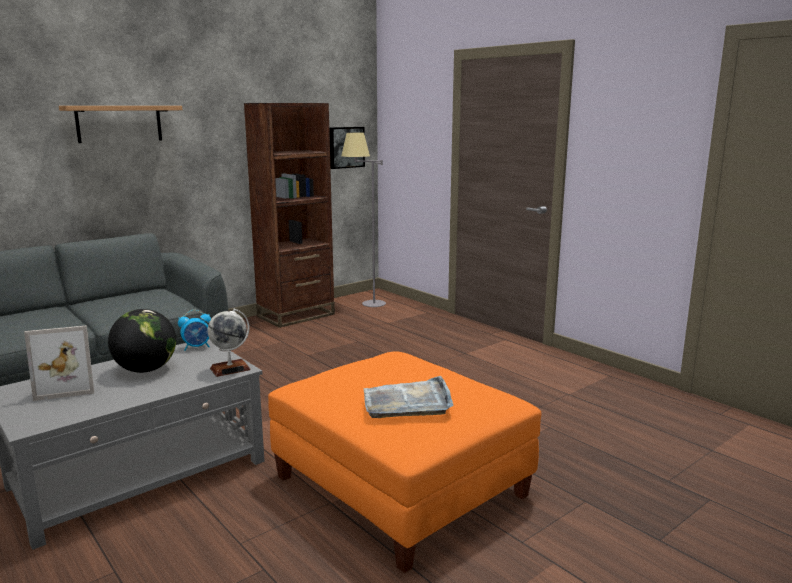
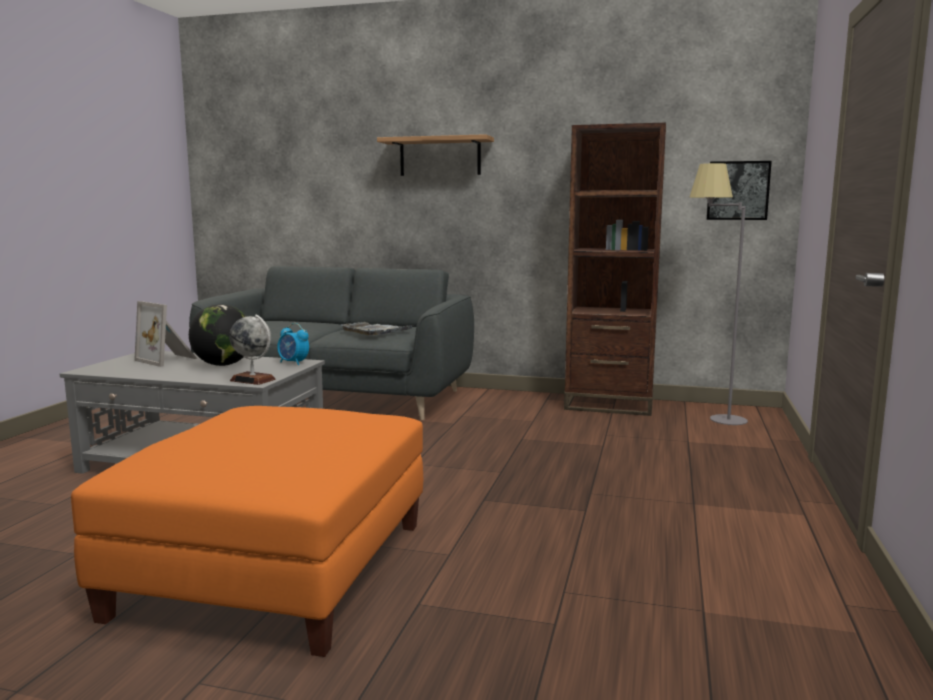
camera: 55 degrees right, 5 degrees down
(407, 402) = (234, 444): grey tray -> grey tray (375, 331)

